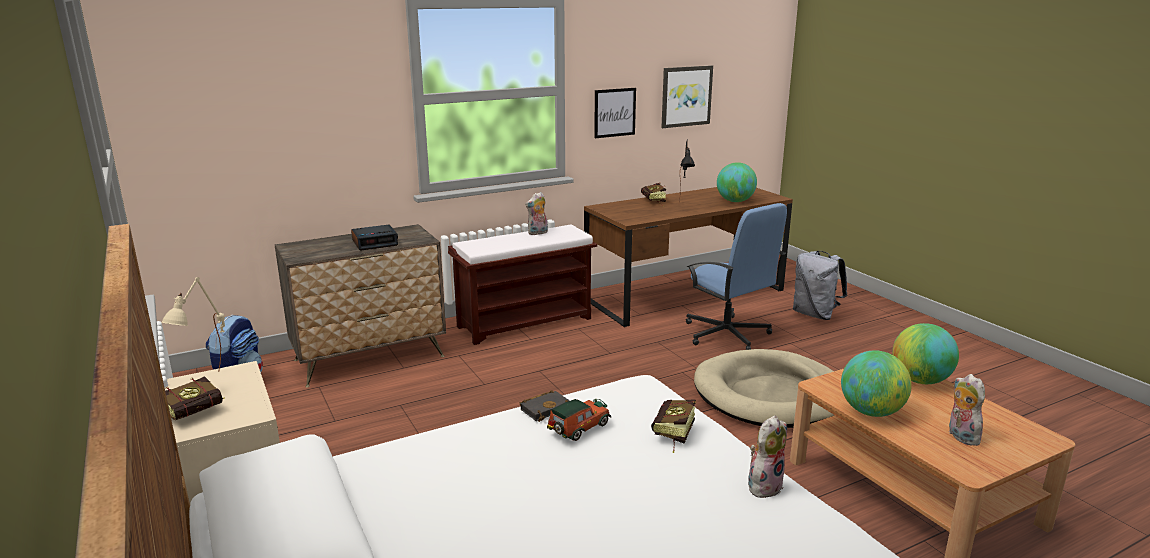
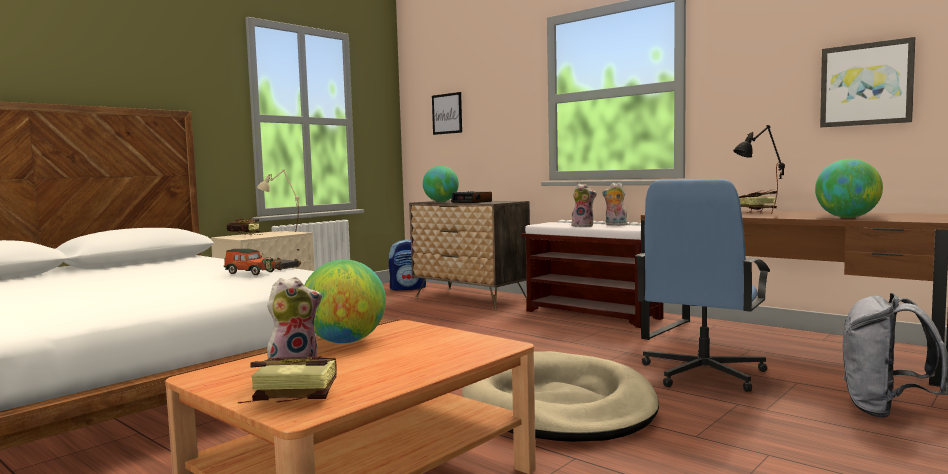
camera: 70 degrees right, 15 degrees down
(614, 112) = (748, 108): picture -> picture (447, 113)
(672, 435) = (241, 285): book -> book (287, 398)
(764, 485) = (155, 303): plush toy -> plush toy (583, 226)
(920, 380) = (456, 356): globe -> globe (441, 201)

